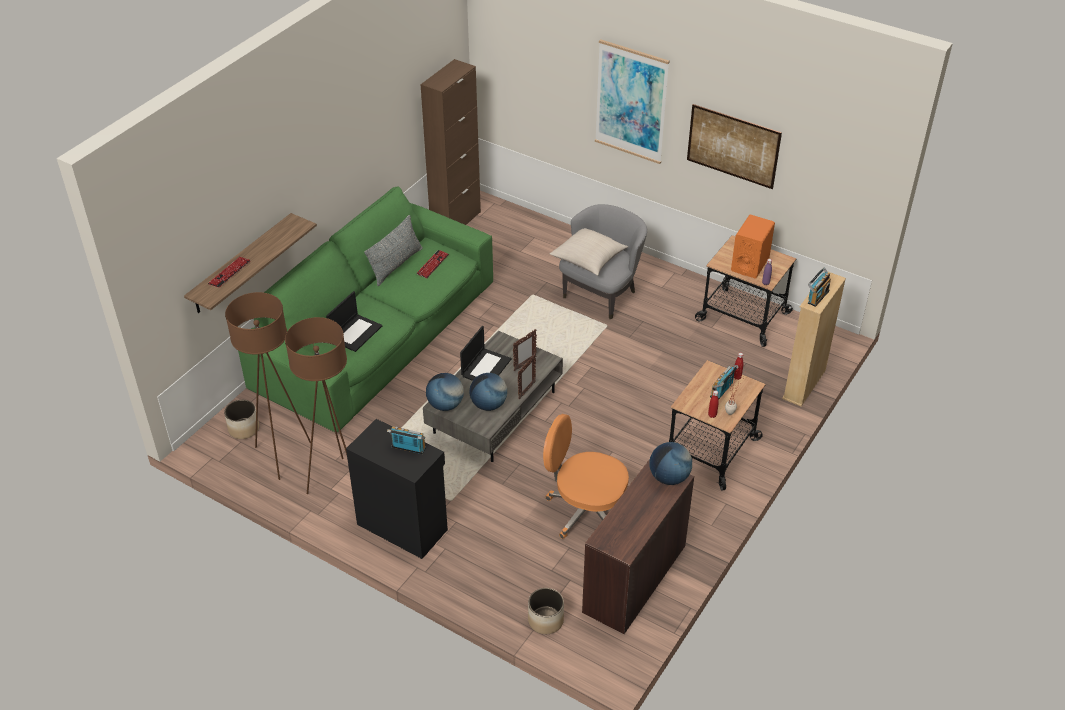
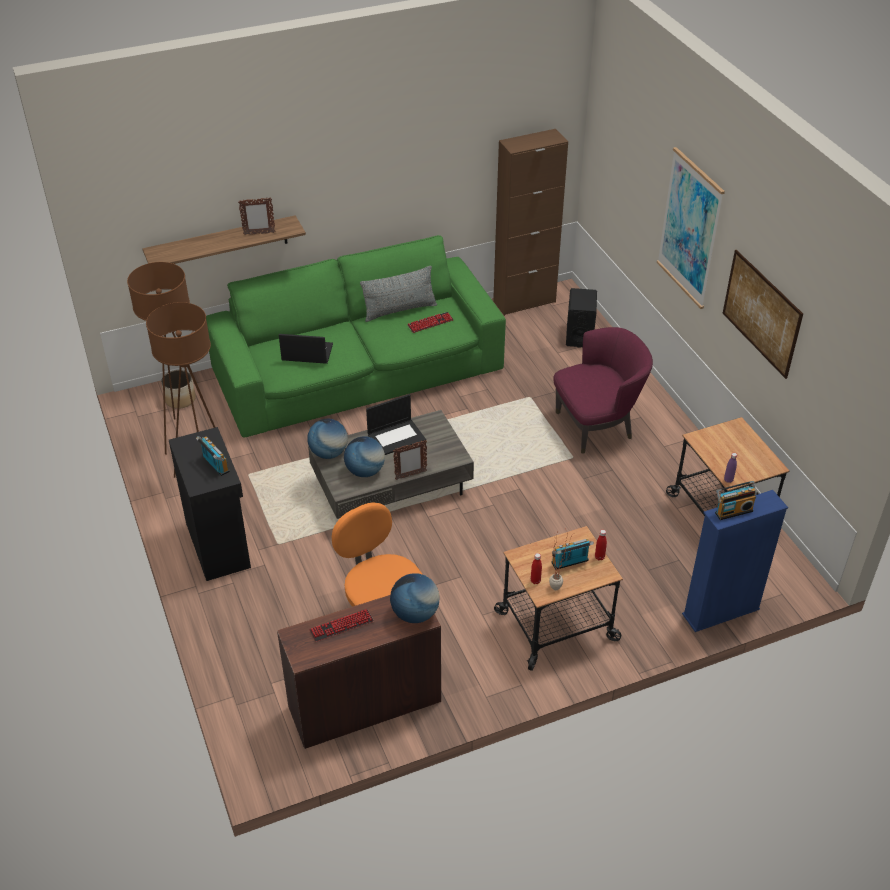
camera: 35 degrees right, 0 degrees up
(229, 273) = (194, 244): keyboard -> keyboard (341, 626)
(355, 332) = (306, 353): laptop -> laptop turned 150 degrees counterclockwise
(523, 231) = (579, 335): none -> black speaker
(524, 364) = (433, 451): picture frame -> picture frame (259, 233)
(546, 620) = (252, 694): planter -> none
(588, 258) = (583, 380): beige pillow -> none
(602, 294) = (597, 426): grey armchair -> purple armchair
(750, 264) = (730, 454): orange speaker -> none
(804, 384) = (721, 612): beige bookcase -> blue bookcase

